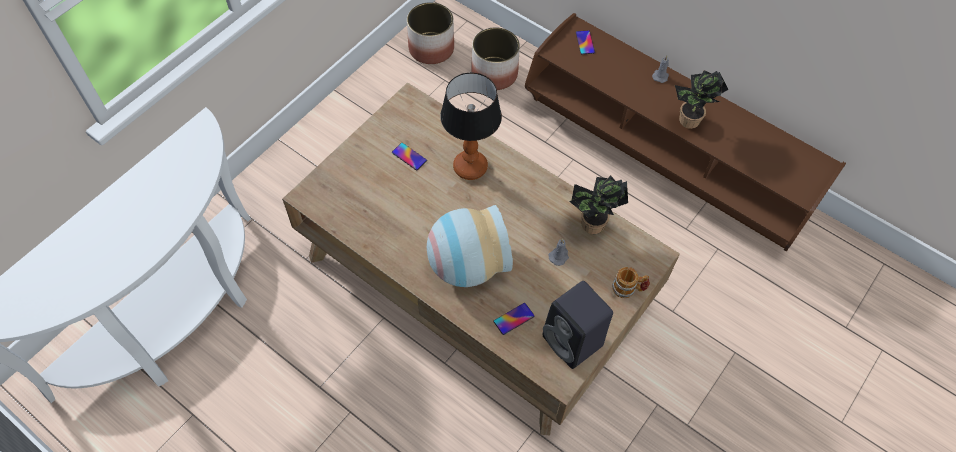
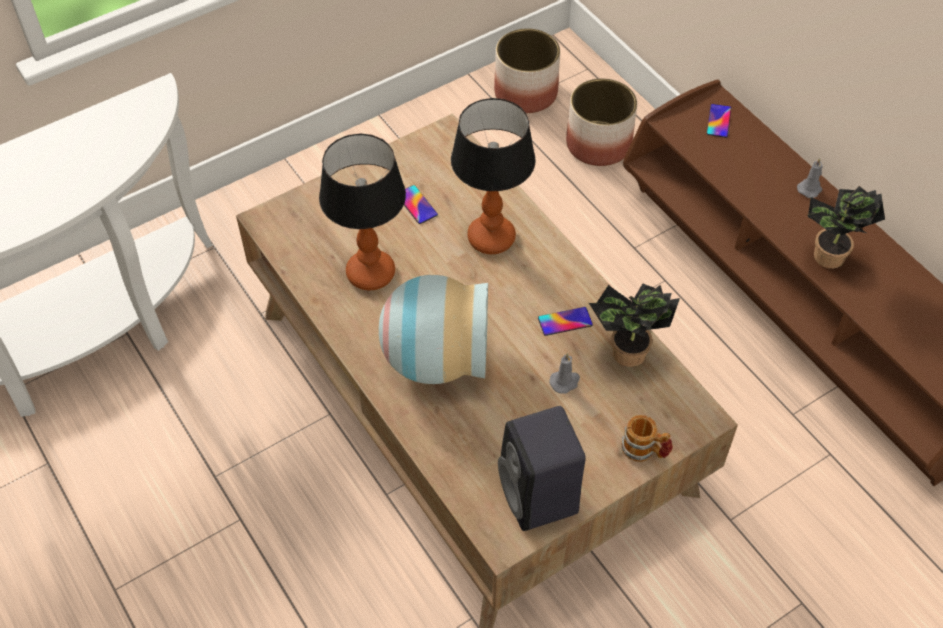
camera: 20 degrees right, 5 degrees down
(397, 215) = (371, 272): none -> table lamp
(514, 319) = (470, 444): phone -> phone (565, 321)

